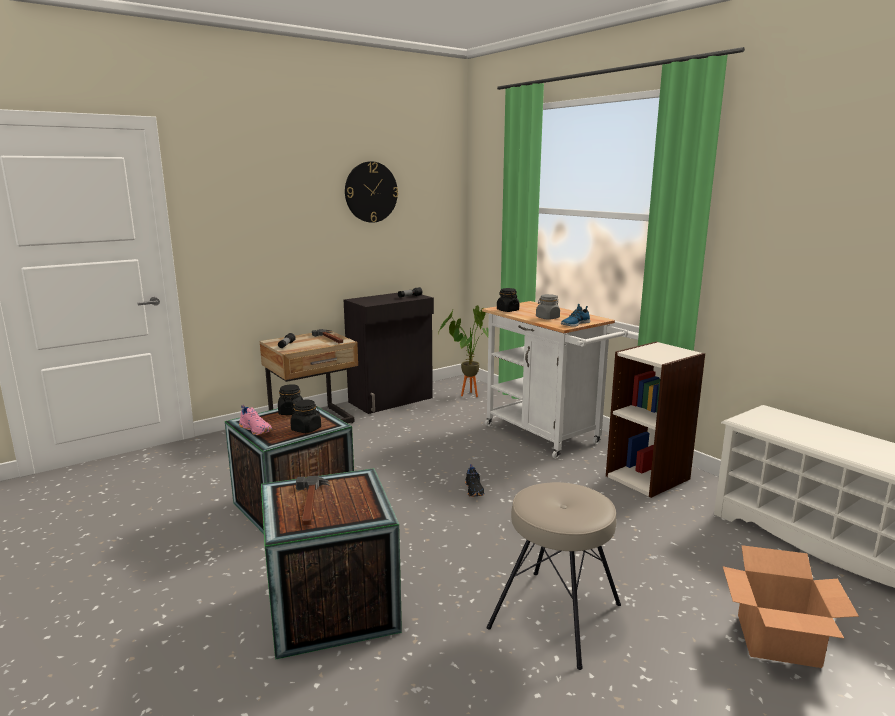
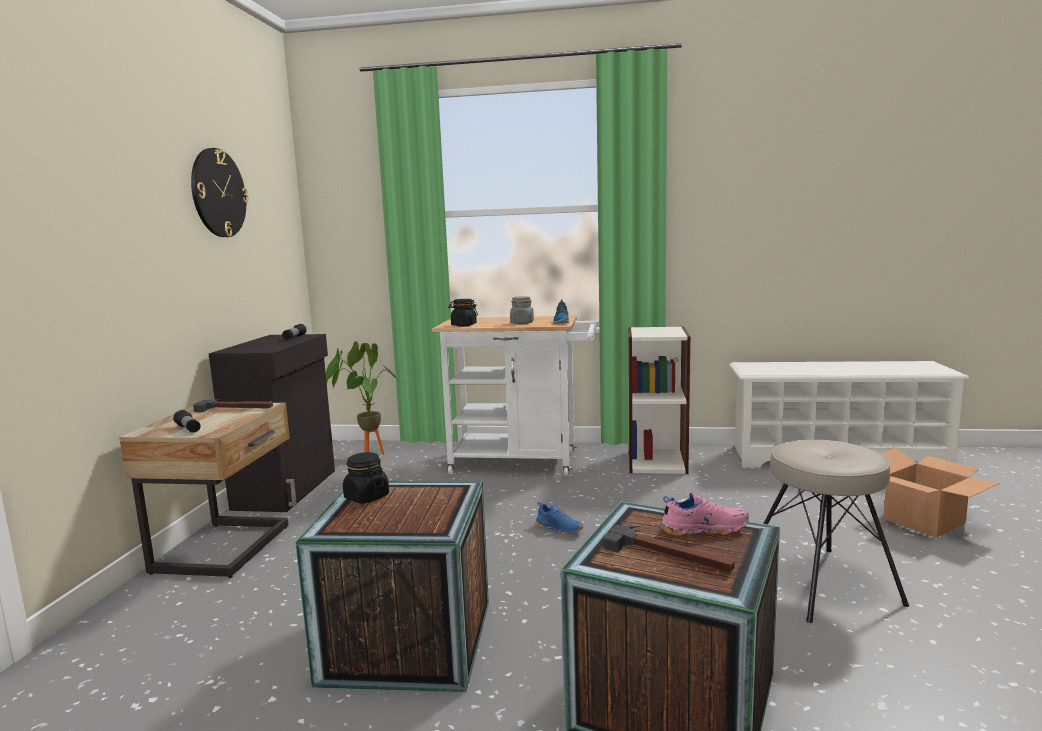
camera: 45 degrees left, 5 degrees down
(256, 430) = (378, 529): pink shoe -> pink shoe (703, 529)
(306, 429) = (442, 503): black jar -> none
(474, 490) = (560, 528): black shoe -> blue shoe

